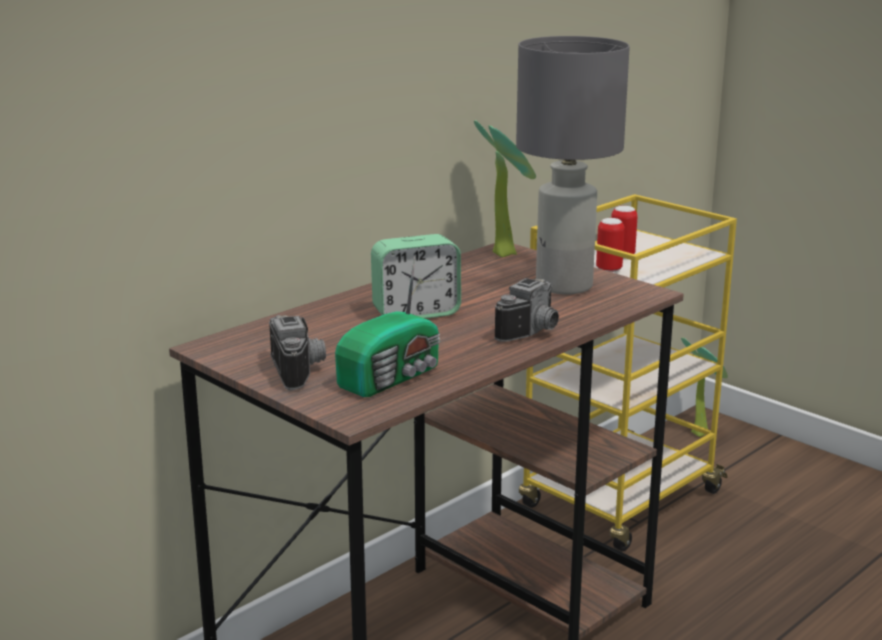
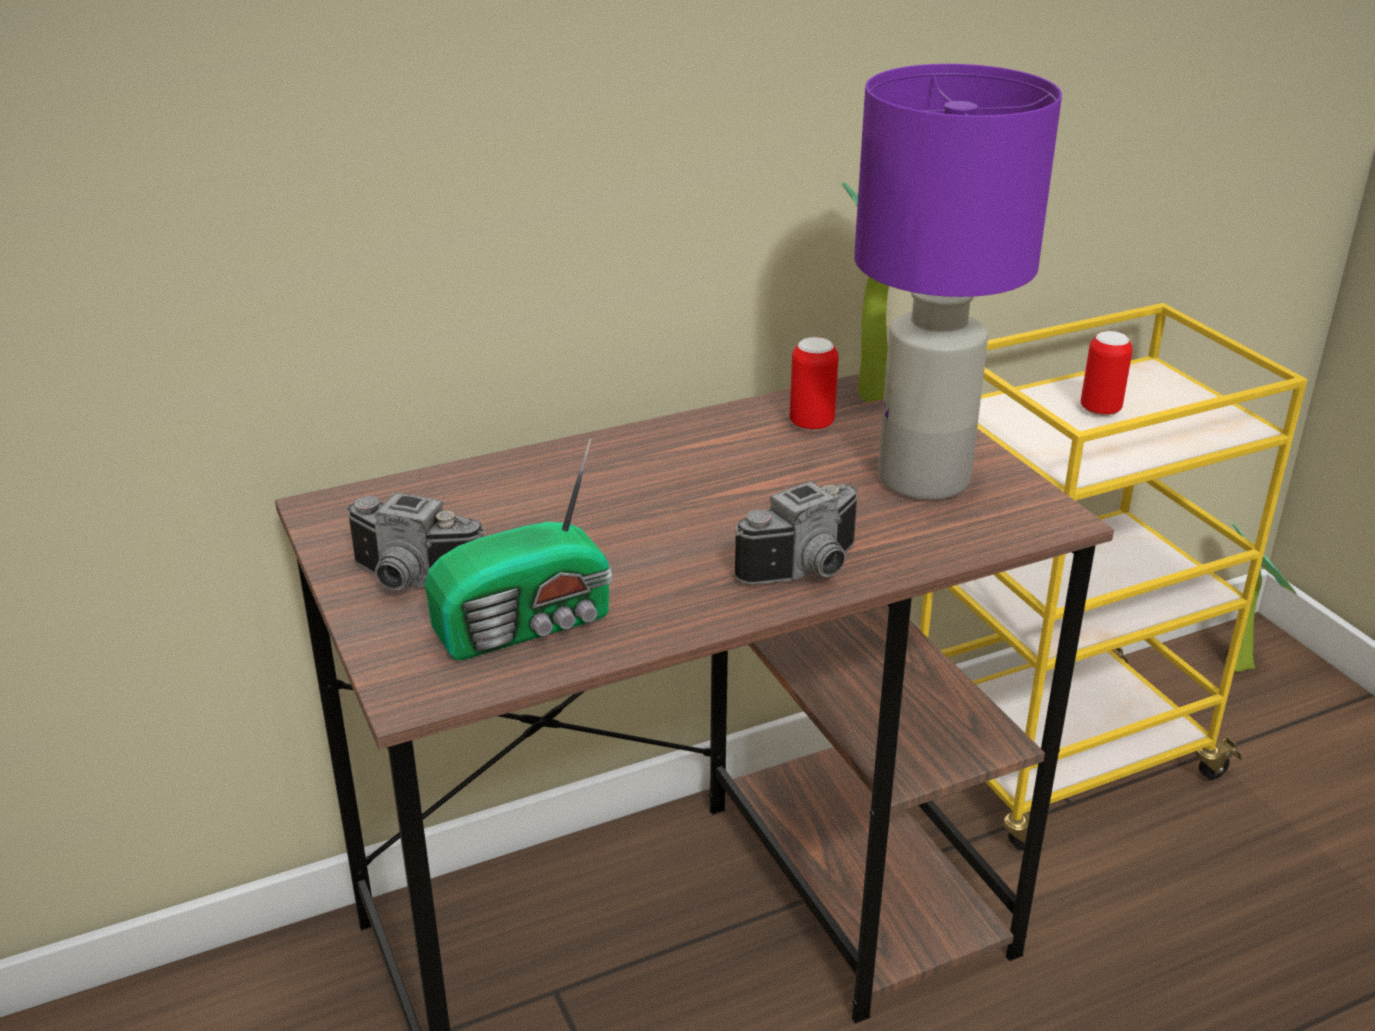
camera: 20 degrees right, 10 degrees up
(301, 370) = (410, 582): camera -> camera turned 105 degrees clockwise
(416, 313) = (657, 496): alarm clock -> none
(563, 286) = (922, 480): grey table lamp -> purple table lamp
(609, 269) = (1061, 435): can -> can (811, 424)

